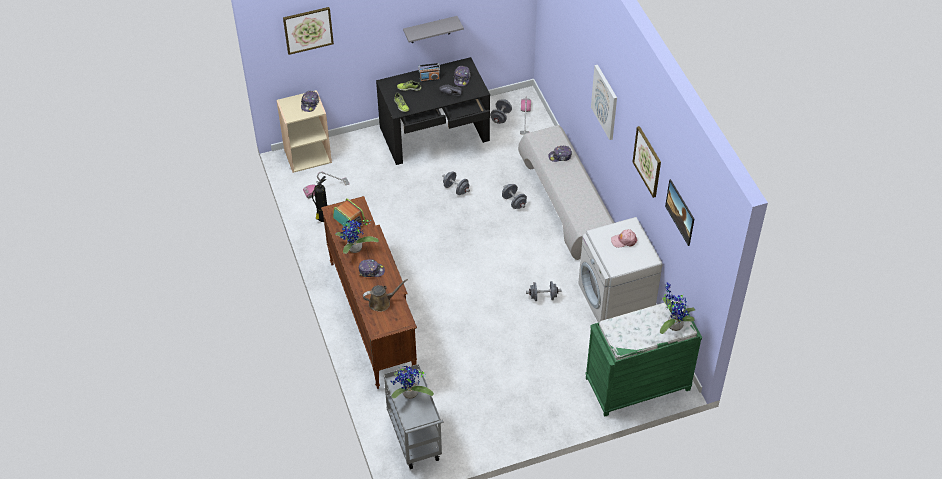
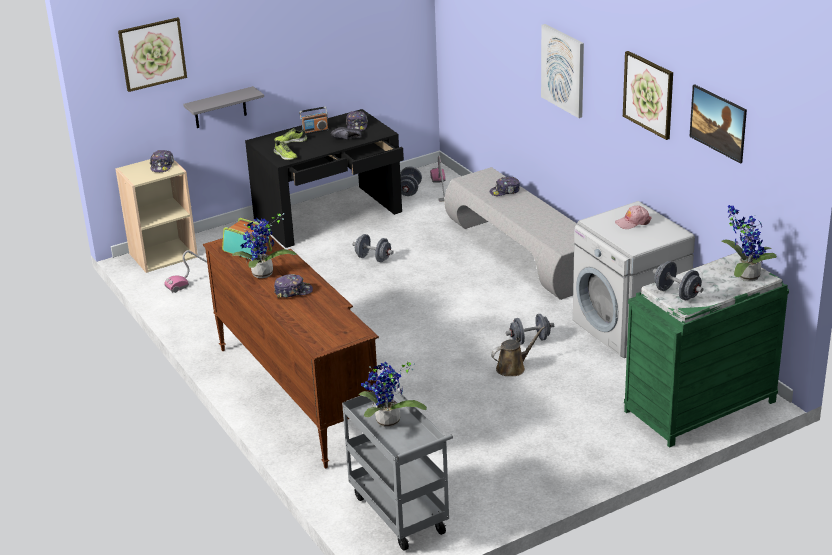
camera: 10 degrees left, 20 degrees down
(322, 218) = (198, 309): fire extinguisher -> none
(382, 302) = (318, 319): brown watering can -> brown watering can (513, 367)
(430, 30) = (309, 64): grey shelf -> grey shelf (220, 108)
(514, 202) = (455, 259): grey dumbbell -> grey dumbbell (676, 293)

